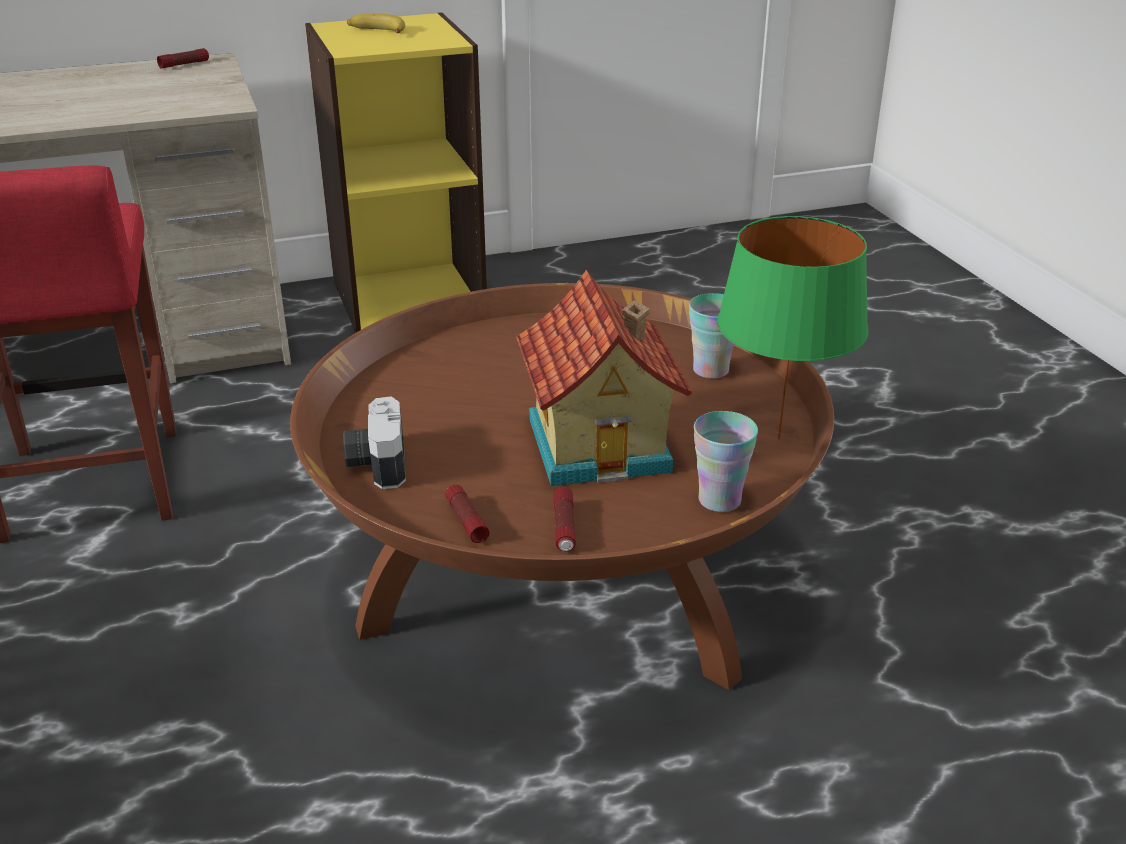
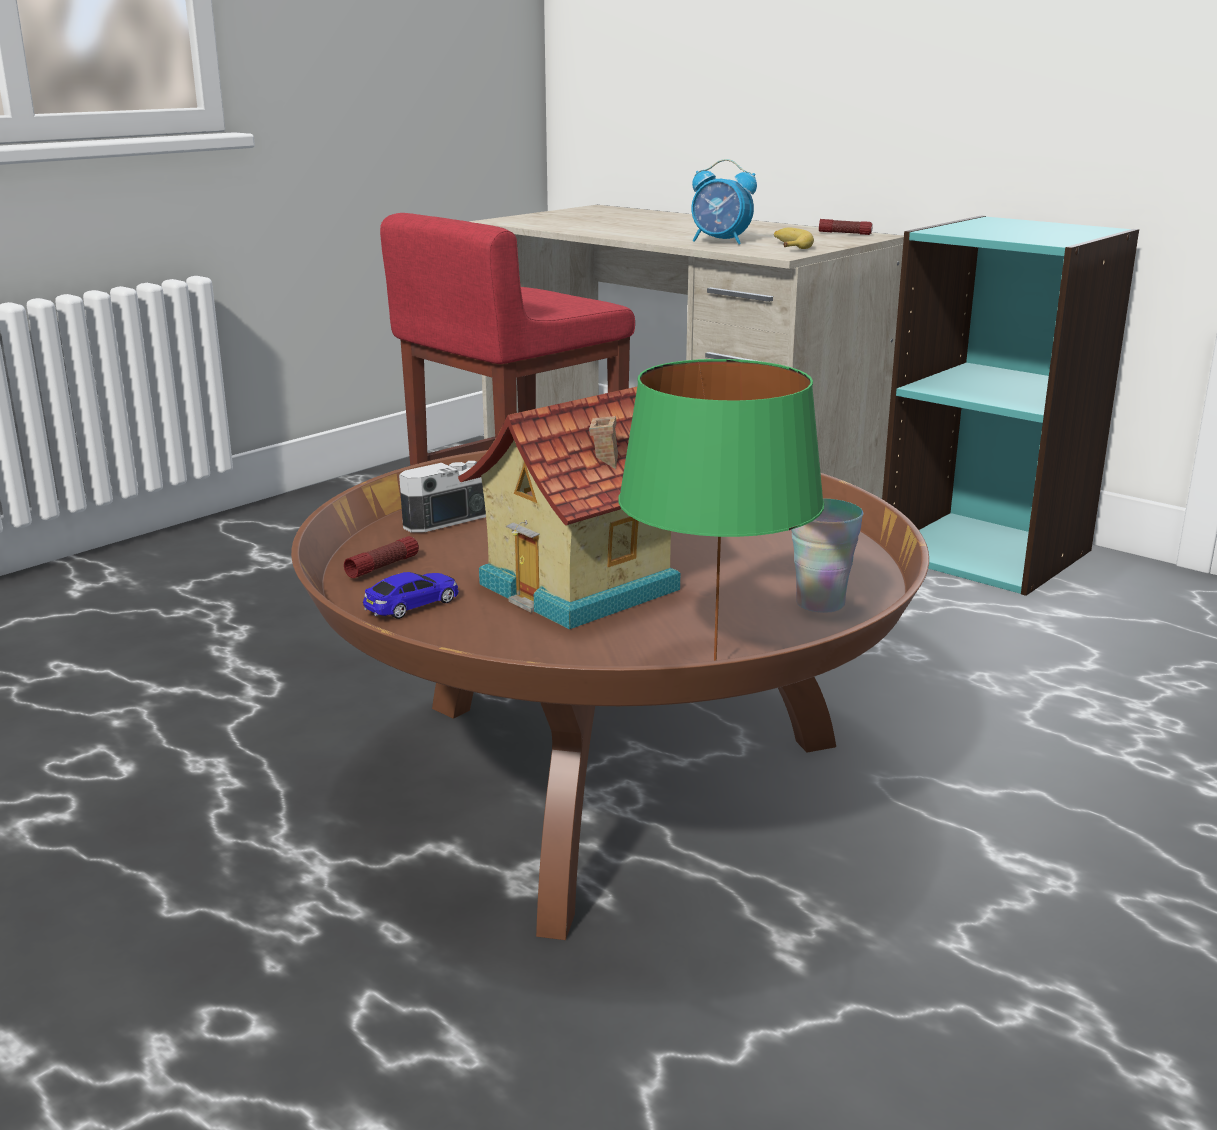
camera: 60 degrees right, 10 degrees down
(127, 106) = (720, 241): none -> alarm clock
(377, 31) = (1017, 227): banana -> banana (789, 246)
(408, 297) = (986, 552): yellow bookcase -> turquoise bookcase
(564, 527) = (412, 605): flashlight -> toy car
(719, 500) = (540, 662): cup -> none

